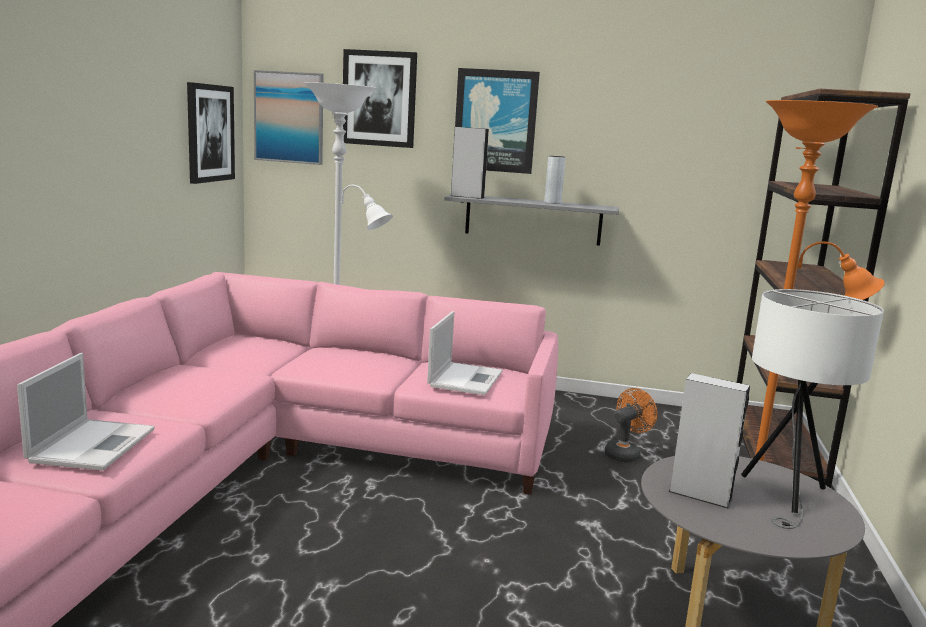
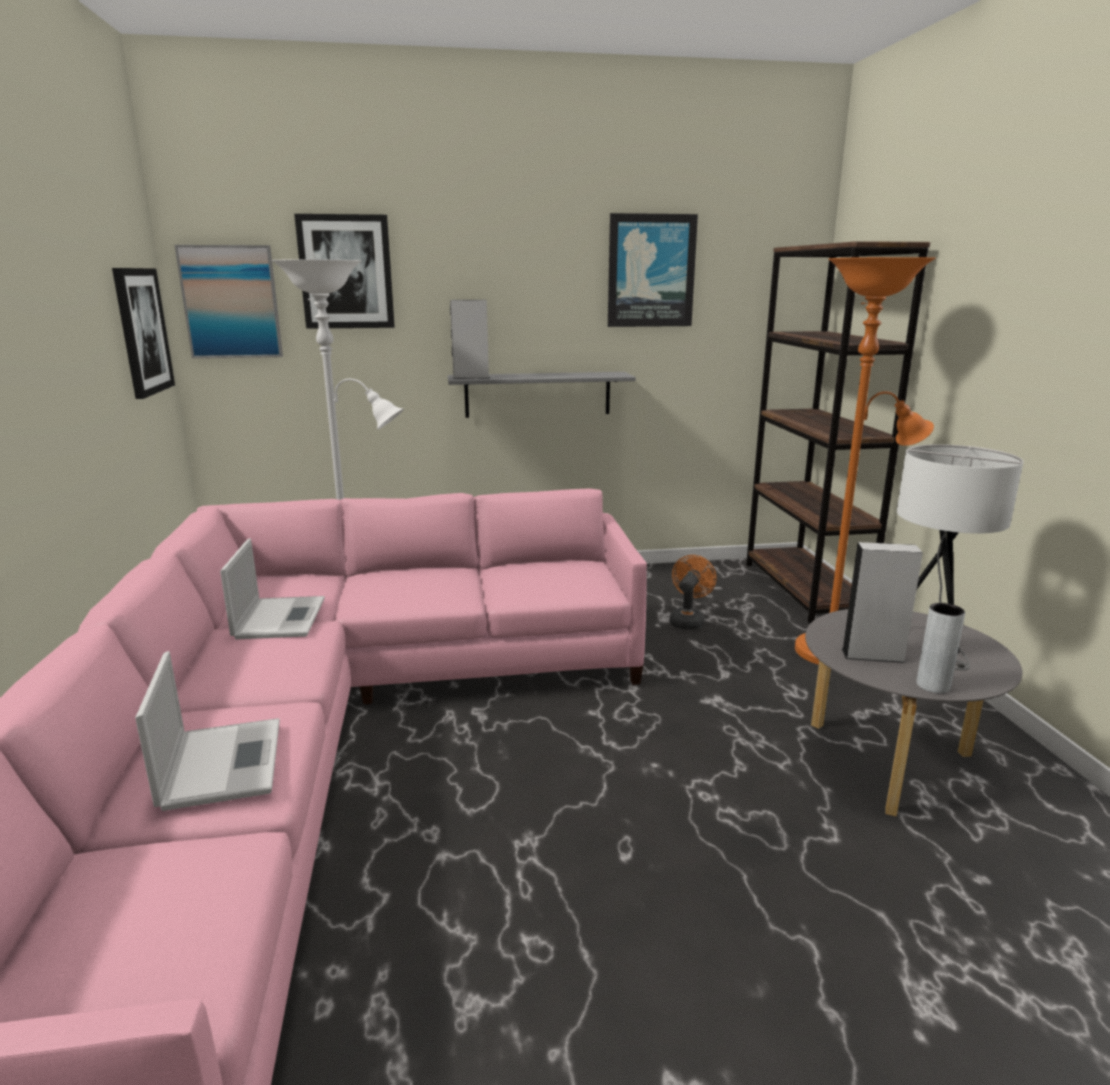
camera: 20 degrees left, 5 degrees up
(465, 378) = (551, 580): laptop -> laptop (280, 617)
(495, 121) = (487, 290): picture -> picture (651, 271)
(552, 203) = (562, 375): grey vase -> grey vase (933, 685)

